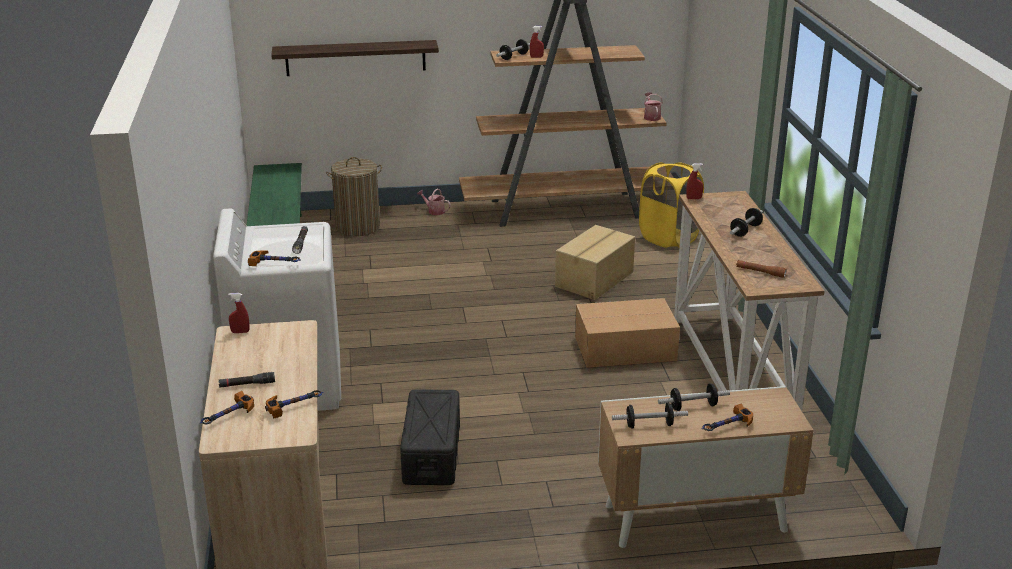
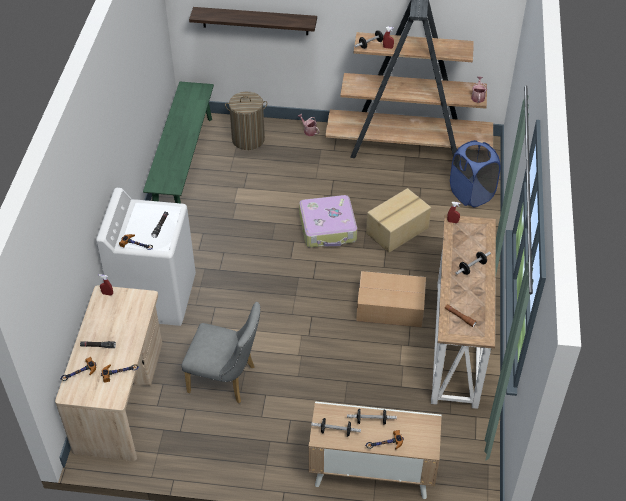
camera: 15 degrees right, 20 degrees up
(431, 454) = (227, 380): black storage box -> grey chair
(503, 289) = (328, 228): none -> suitcase
(669, 238) = (471, 194): yellow laundry basket -> blue laundry basket

